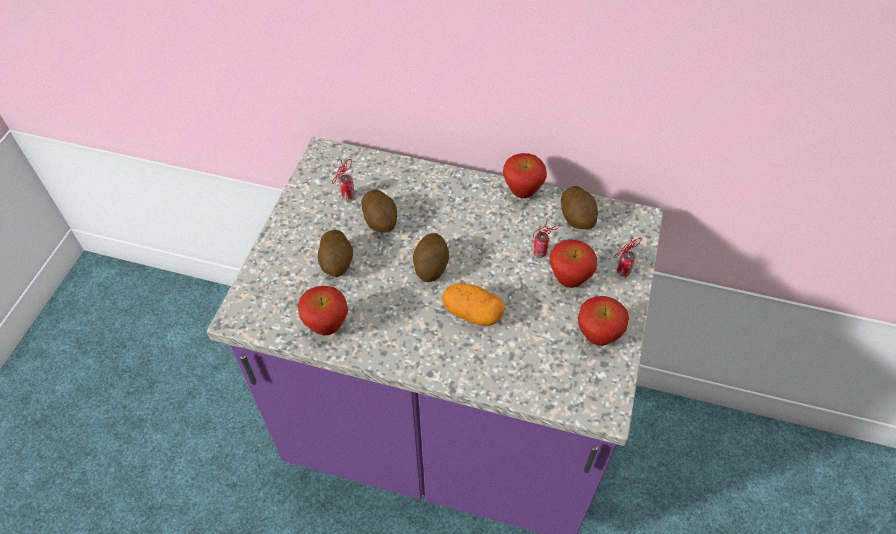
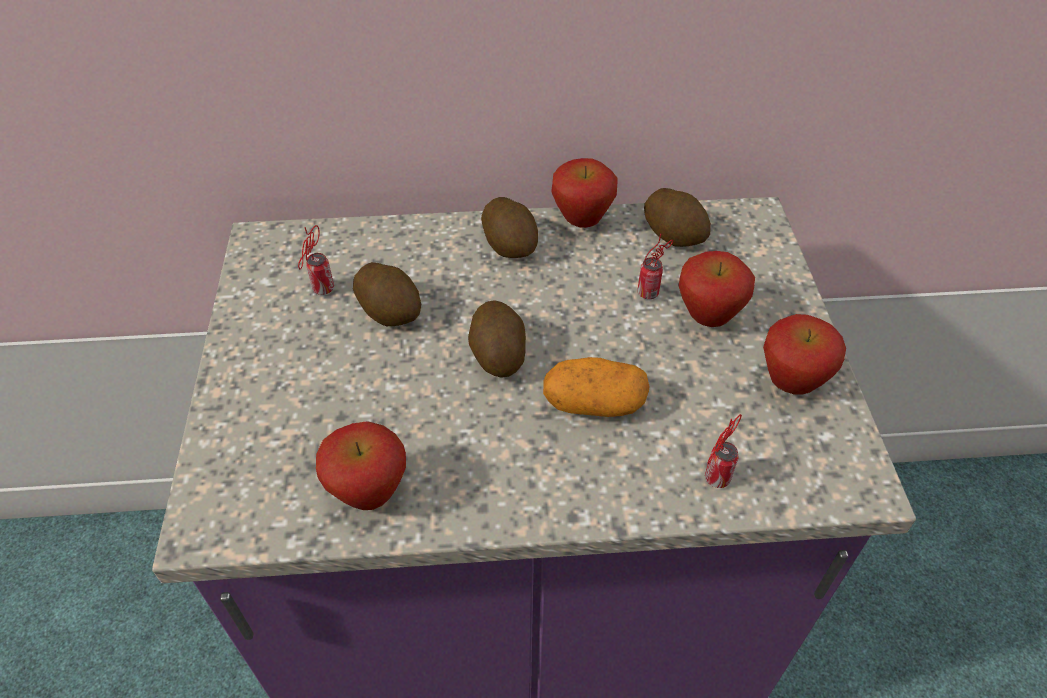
camera: 20 degrees left, 5 degrees down
(337, 263) = (346, 391): potato -> potato (511, 245)
(621, 272) = (773, 288): can -> can (715, 481)

